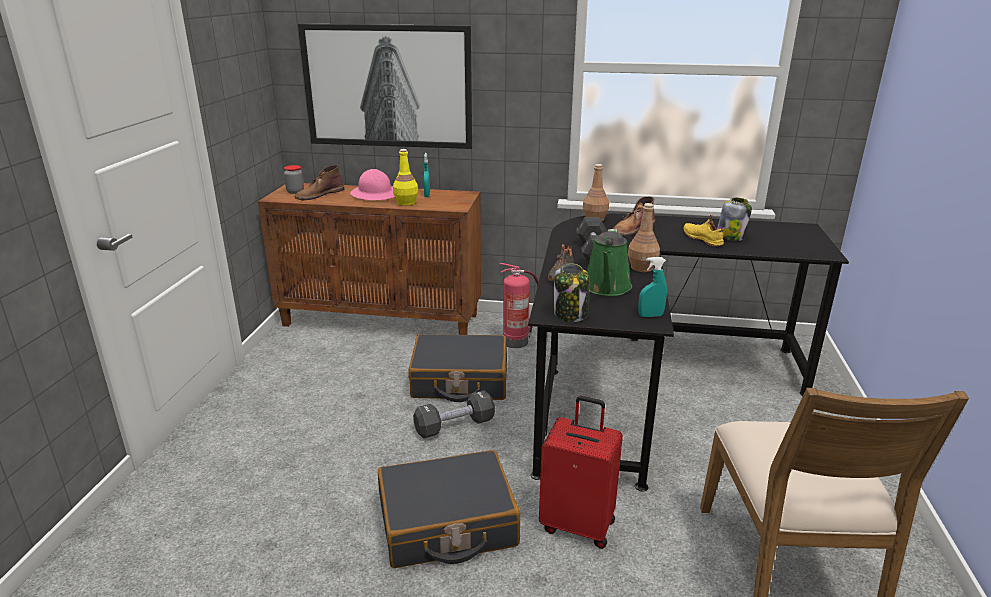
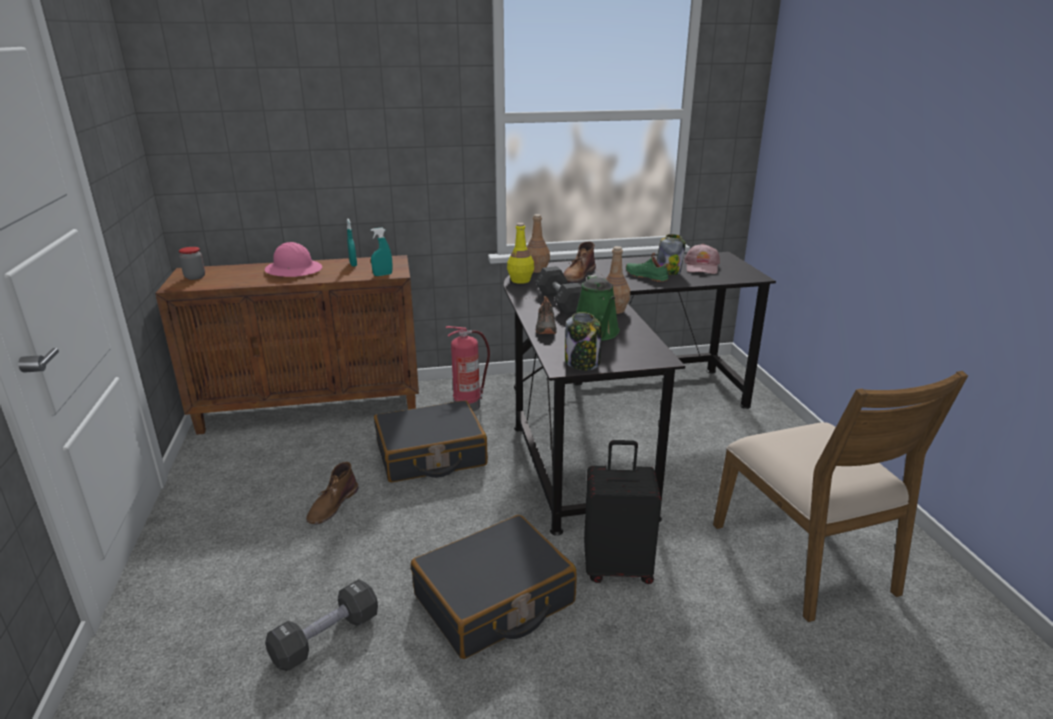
camera: 20 degrees left, 0 degrees up
(319, 194) = (227, 277): brown boot -> brown boot (332, 505)
(388, 86) = (293, 149): picture -> none
(406, 202) = (336, 275): yellow bottle -> yellow bottle (520, 280)
(454, 426) = (450, 501): black dumbbell -> black dumbbell (326, 638)
(578, 524) = (618, 567): red suitcase -> black suitcase
(650, 315) = (654, 352): turquoise spray bottle -> turquoise spray bottle (383, 275)
(703, 239) = (647, 276): yellow shoe -> green shoe
(772, 237) = (701, 267): none -> pink cap

